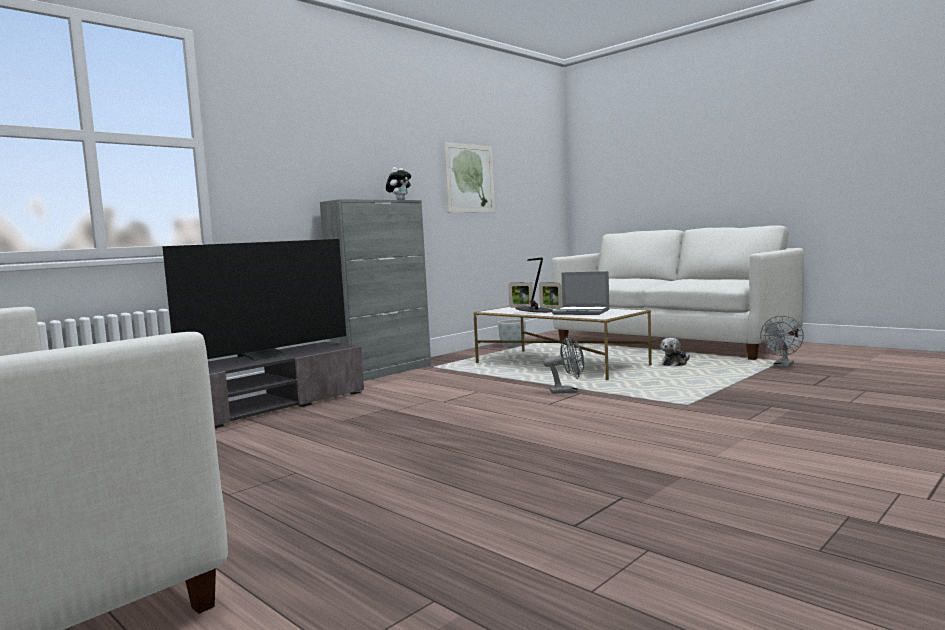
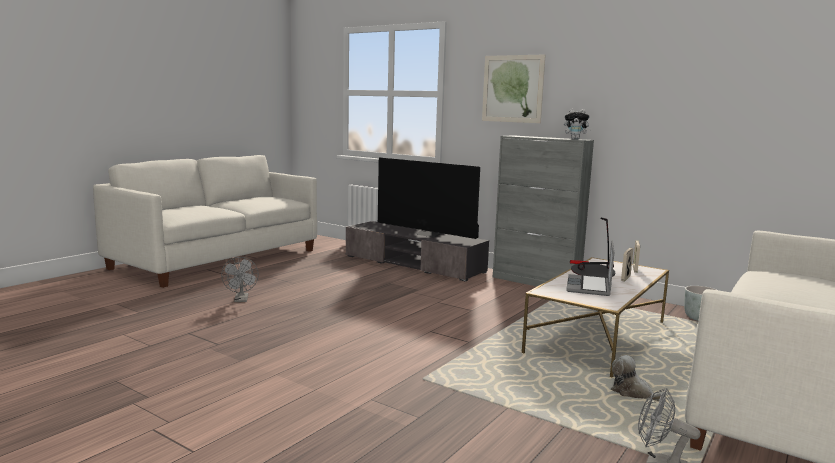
camera: 80 degrees right, 5 degrees up
(470, 178) = (703, 117): picture -> picture (512, 89)
(567, 391) = (475, 338): grey fan -> grey fan (241, 300)

